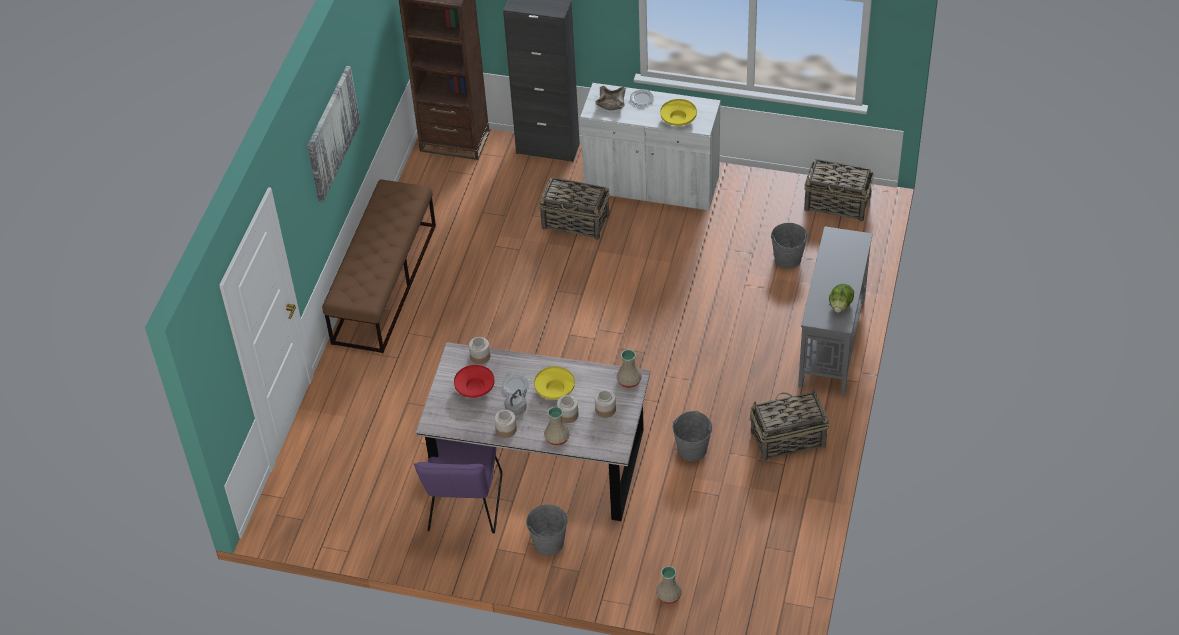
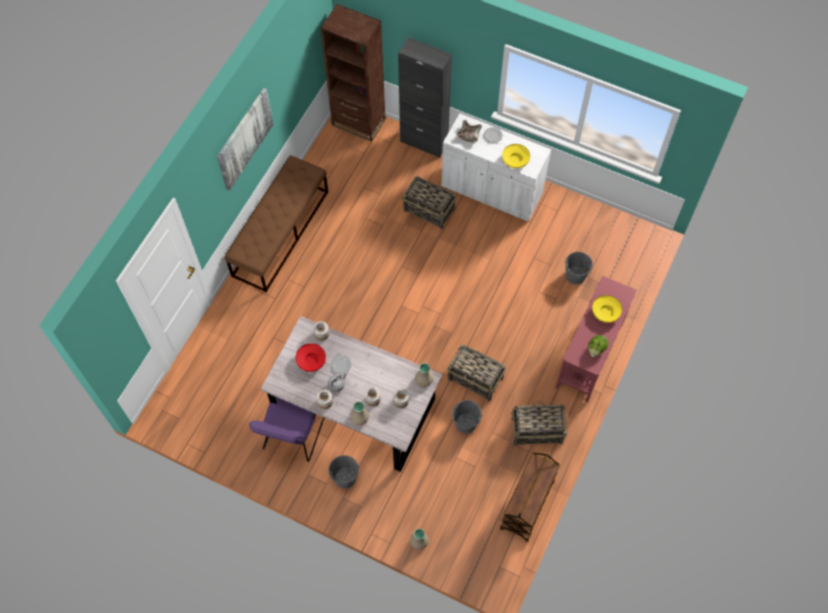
camera: 10 degrees right, 15 degrees up
(555, 390) = (368, 375): yellow bowl -> yellow bowl (605, 312)
(800, 526) = (527, 506): none -> brown cart
(831, 342) = (589, 354): grey console table -> red console table
(838, 204) = (624, 235): basket -> basket (475, 379)

